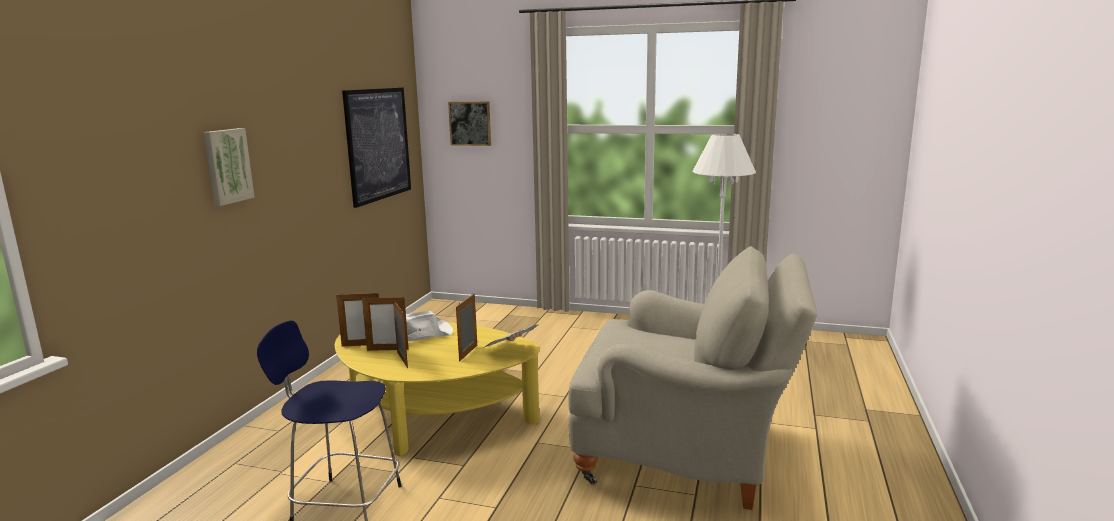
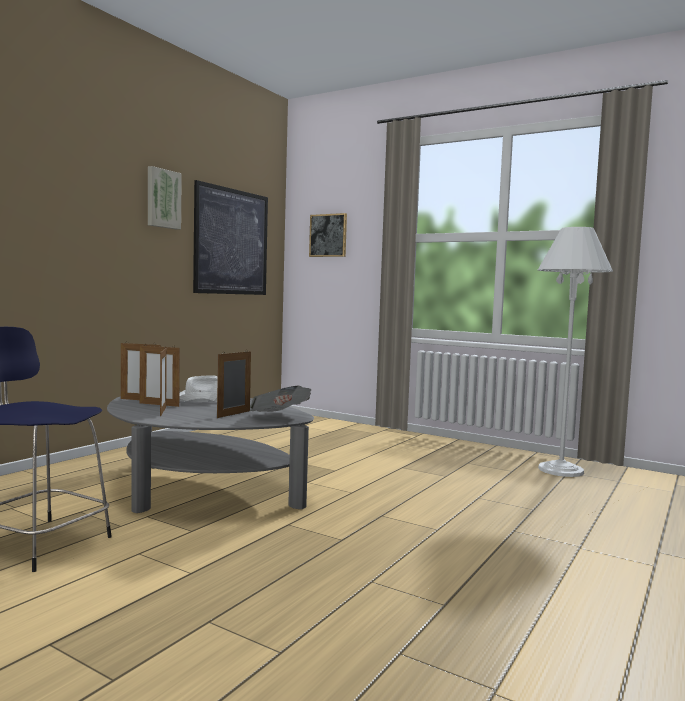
camera: 15 degrees right, 10 degrees down
(227, 166) = (45, 210): picture -> picture (163, 198)
(434, 417) = (200, 489): yellow coffee table -> grey coffee table
(687, 455) = (459, 564): beige armchair -> none

